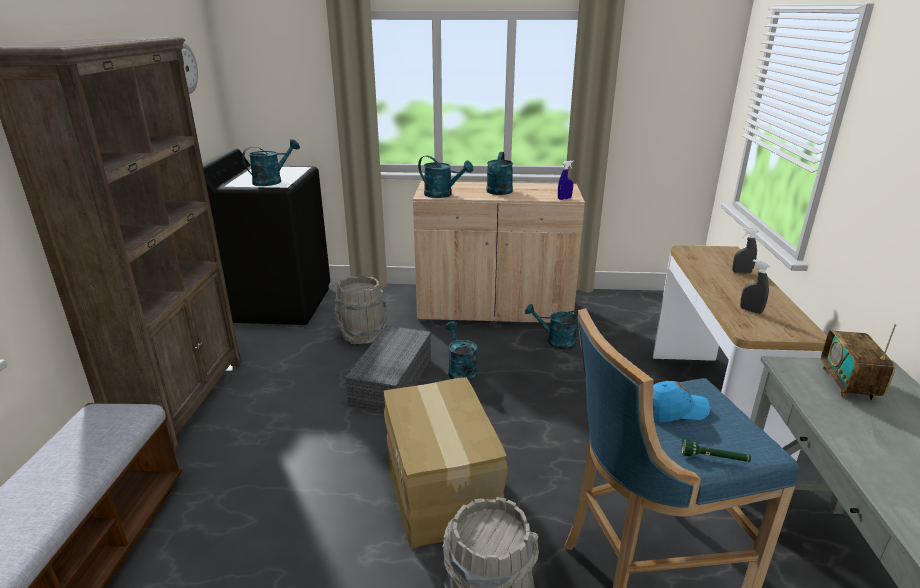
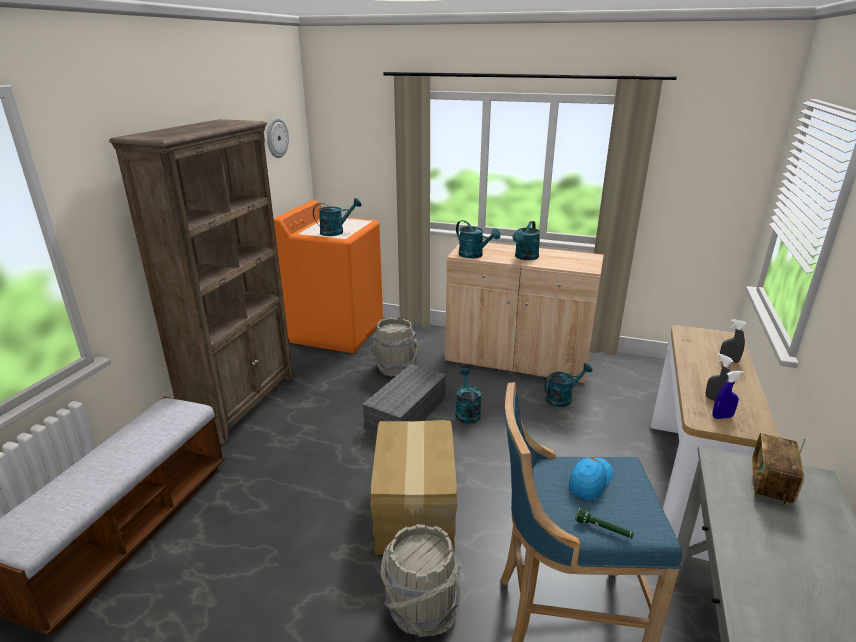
camera: 15 degrees right, 0 degrees up
(278, 303) = (336, 331): black washing machine -> orange washing machine
(555, 342) = (562, 398): turquoise watering can -> turquoise watering can turned 120 degrees clockwise
(564, 198) = (583, 269): blue spray bottle -> blue spray bottle (722, 417)
(673, 410) = (590, 481): blue cap -> blue cap turned 60 degrees counterclockwise

